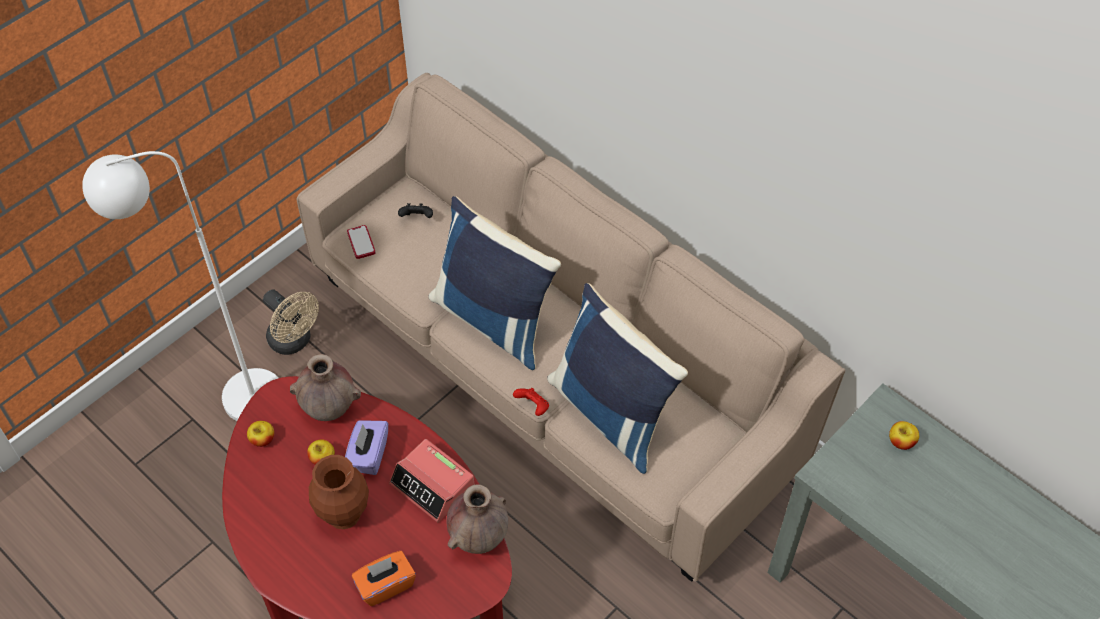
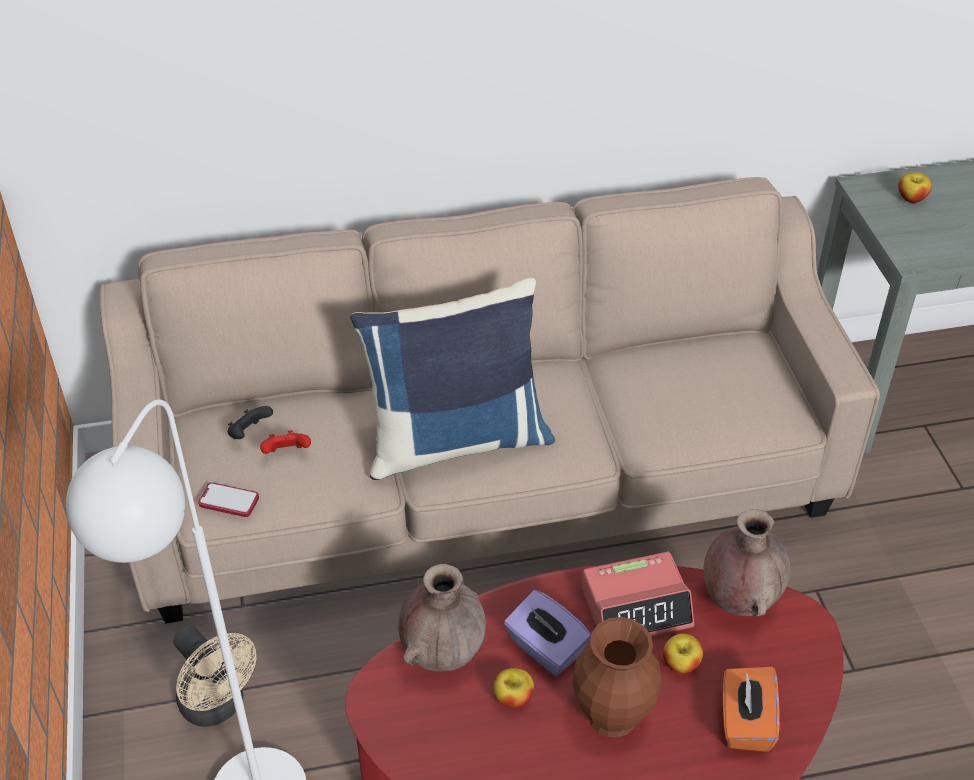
camera: 55 degrees left, 10 degrees down
(262, 439) = (431, 750): apple -> apple (681, 664)
(294, 341) = (218, 706): beige fan -> beige fan turned 60 degrees clockwise
(533, 407) = (600, 468): red game controller -> red game controller (287, 453)
(612, 412) = (660, 410): blue pillow -> none

